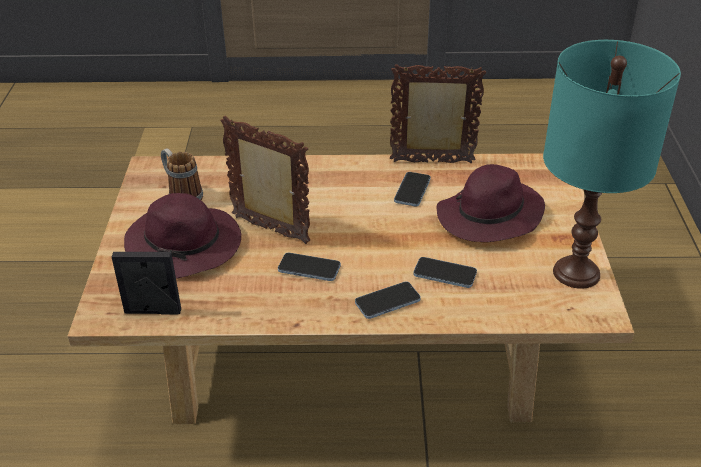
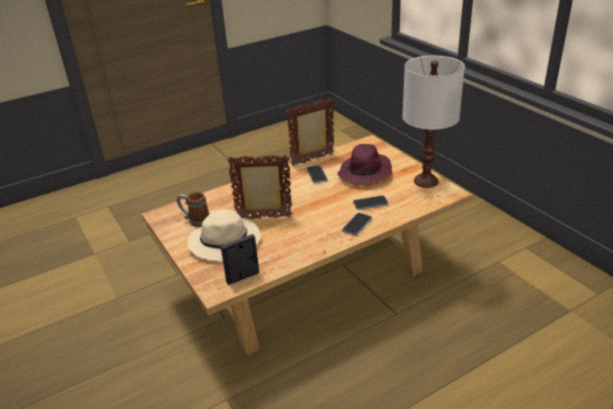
camera: 30 degrees left, 5 degrees down
(186, 246) = (226, 242): purple hat -> beige hat
(309, 268) = (303, 226): phone -> none
(575, 273) = (426, 181): turquoise table lamp -> white table lamp

